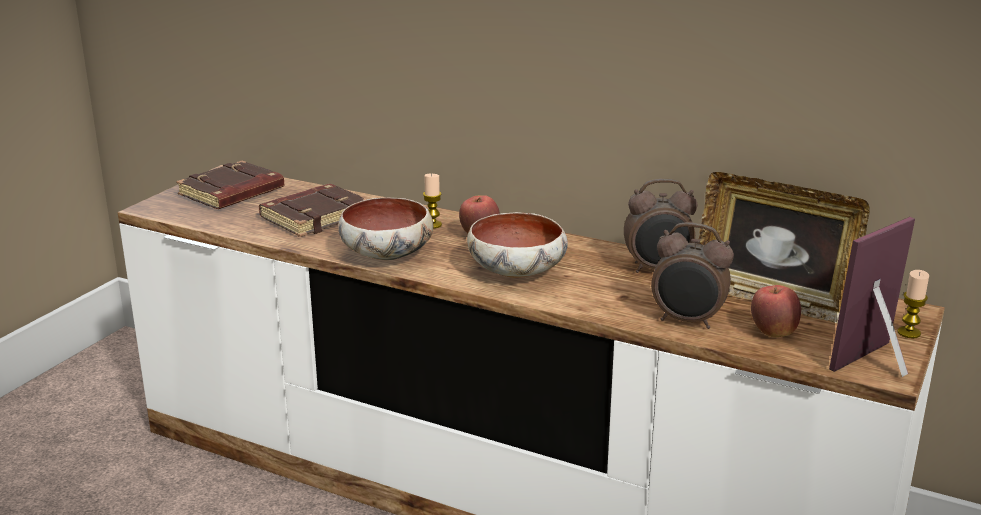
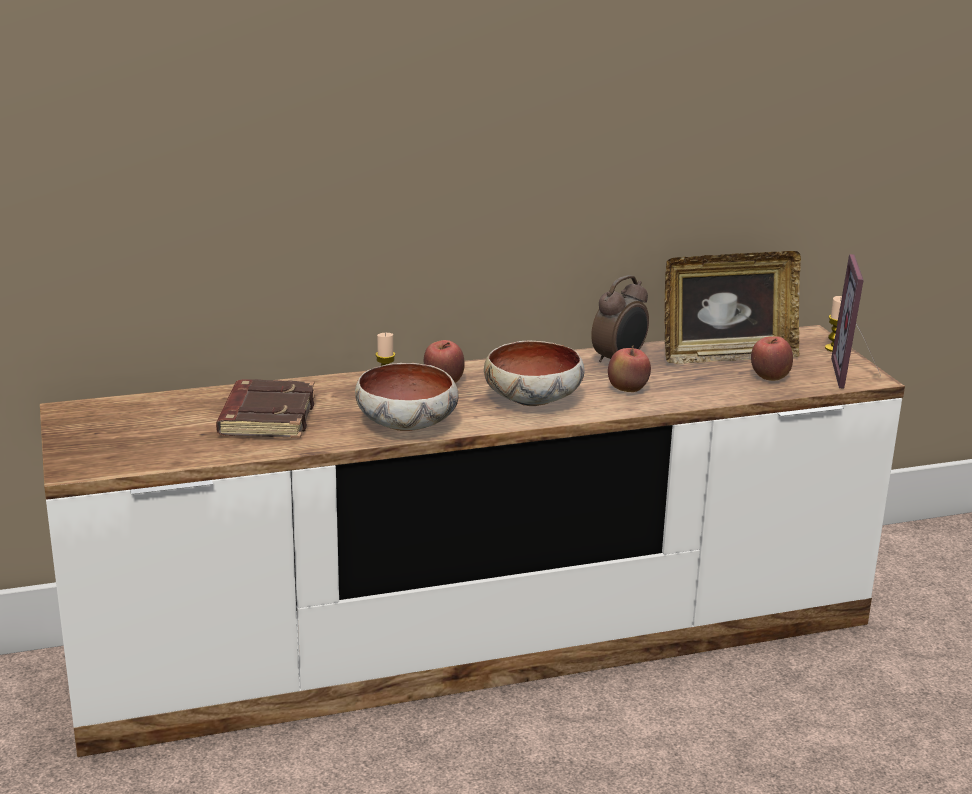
camera: 45 degrees left, 0 degrees up
(232, 193) = (128, 426): brown book -> none
(611, 293) = (627, 390): none -> apple
(687, 321) = (710, 390): alarm clock -> none

